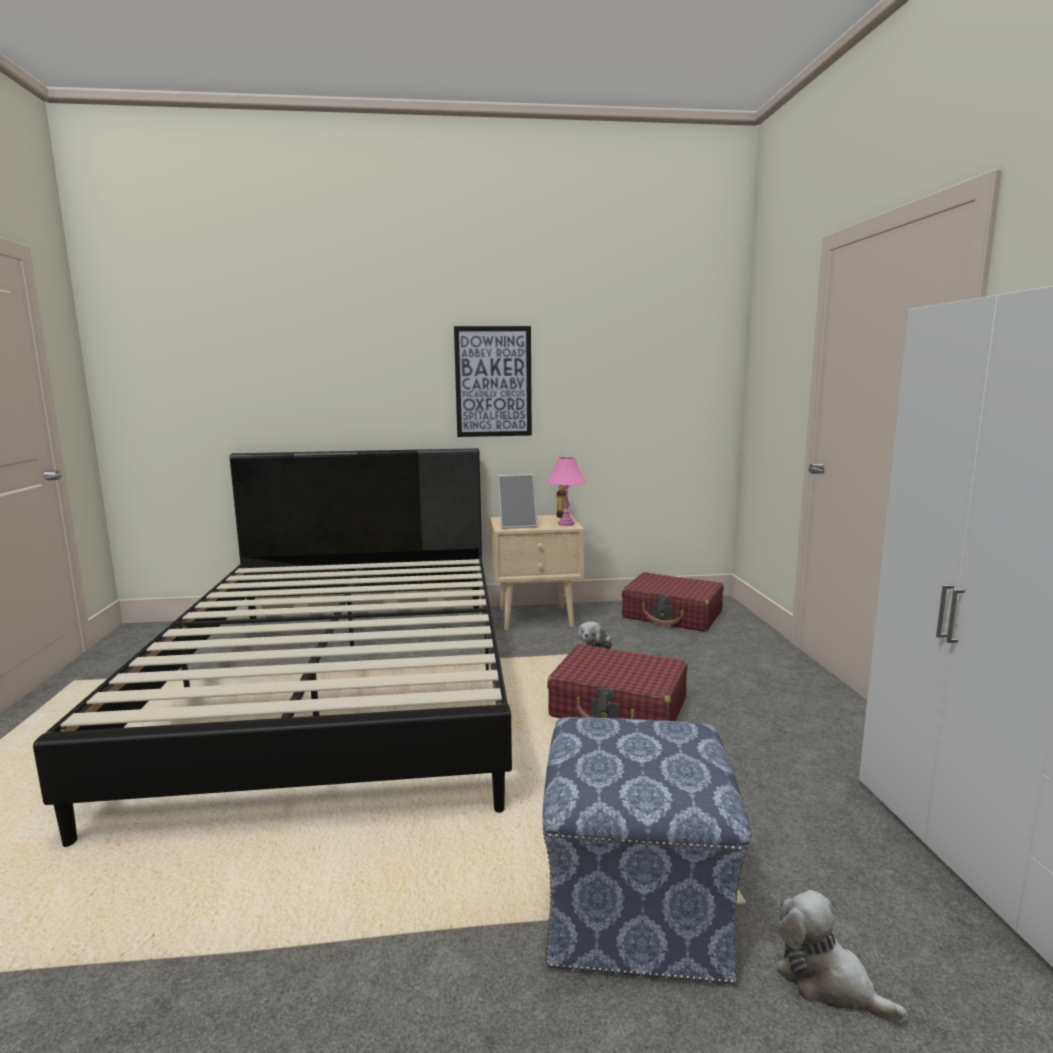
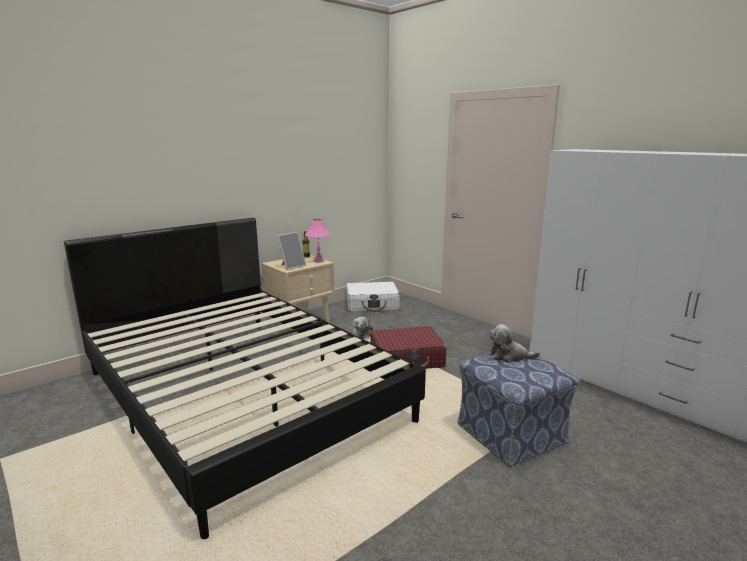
camera: 35 degrees left, 5 degrees up
(493, 382) = (257, 171): picture -> none
(672, 615) = (372, 305): red suitcase -> white suitcase
(827, 981) = (587, 429): plush toy -> plush toy (509, 356)

